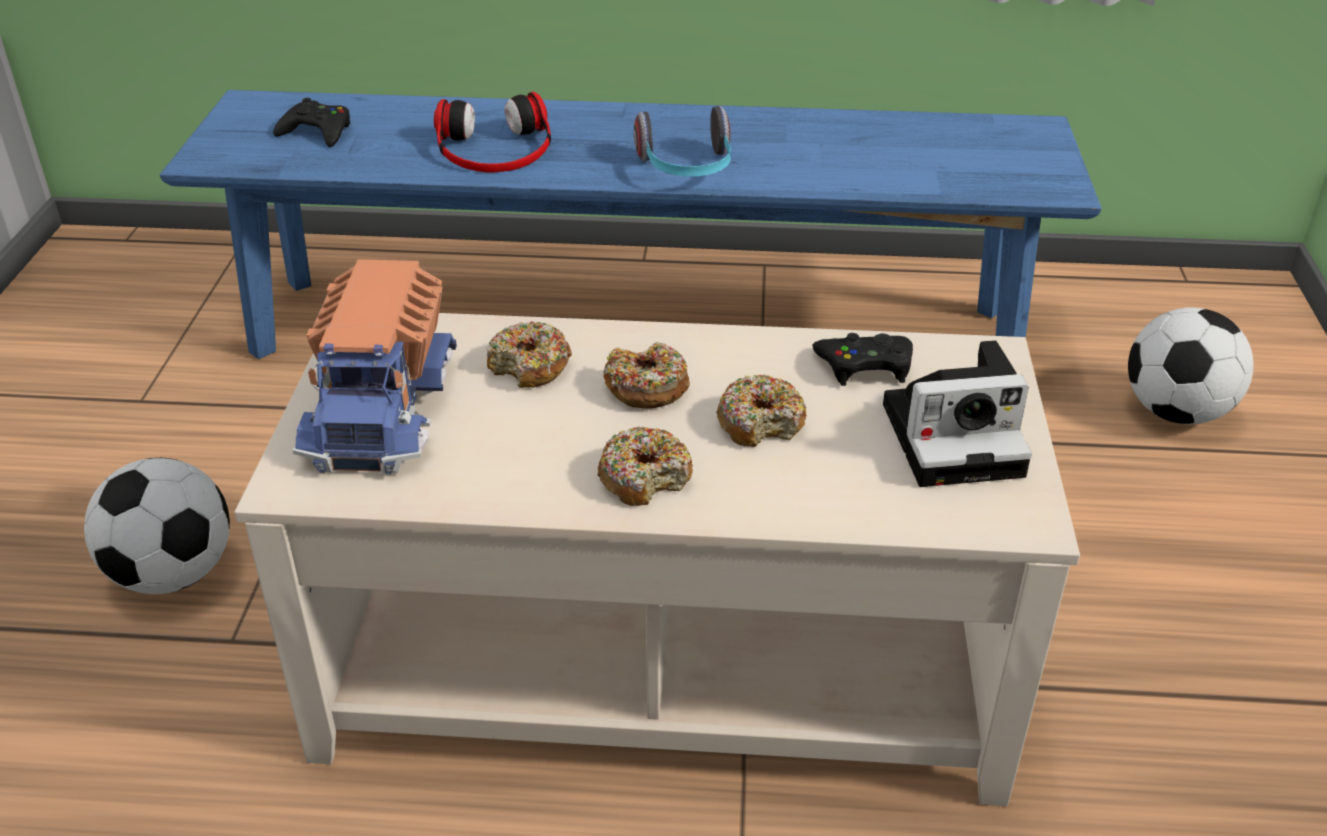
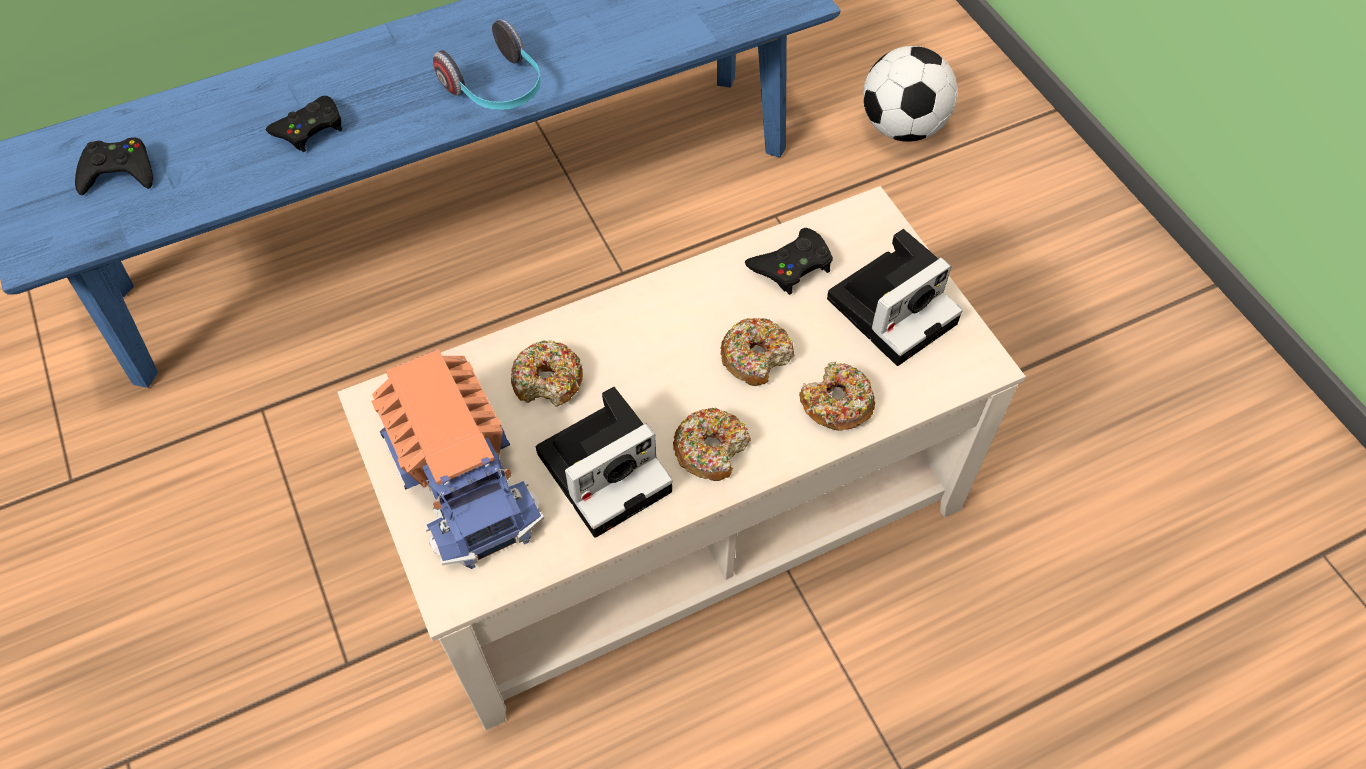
camera: 30 degrees left, 20 degrees up
(174, 574) = (249, 631): football -> none
(495, 148) = (309, 129): headphones -> black game controller
(524, 451) = (607, 468): none -> camera
(646, 387) = (651, 361): donut -> donut (836, 404)

